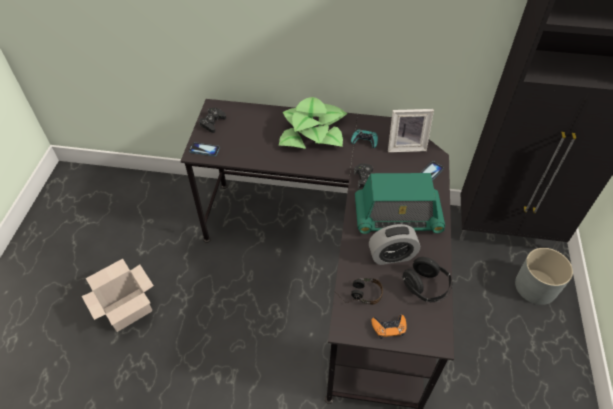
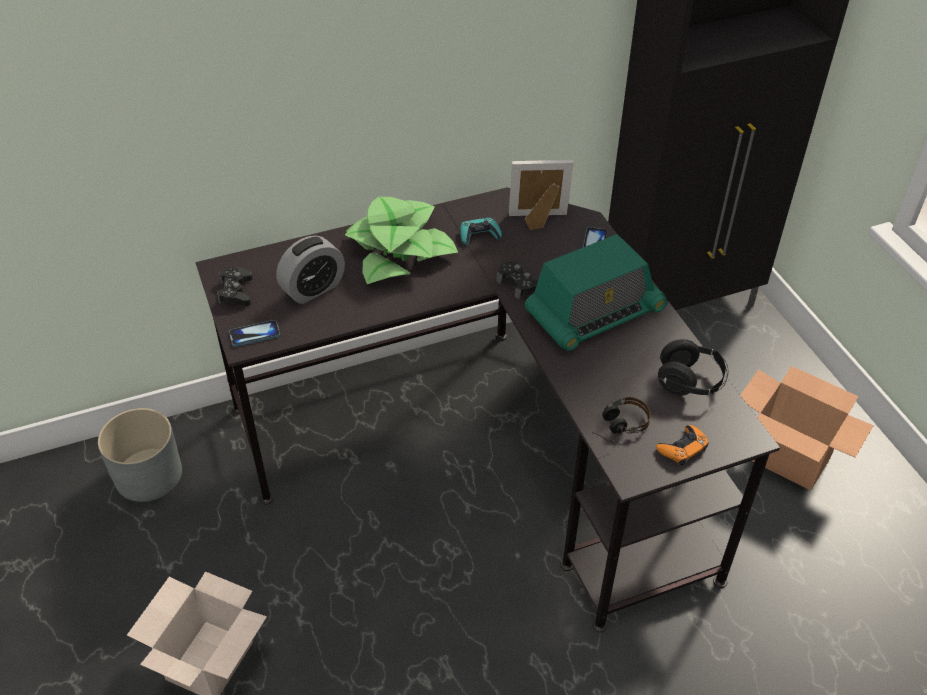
camera: 30 degrees left, 5 degrees down
(391, 256) = (622, 363): alarm clock -> alarm clock (313, 289)
(406, 145) = (538, 221): picture frame -> picture frame turned 150 degrees counterclockwise
(514, 358) = (789, 458): none -> cardboard box
(536, 286) = (758, 359): grey planter -> grey planter (149, 474)

